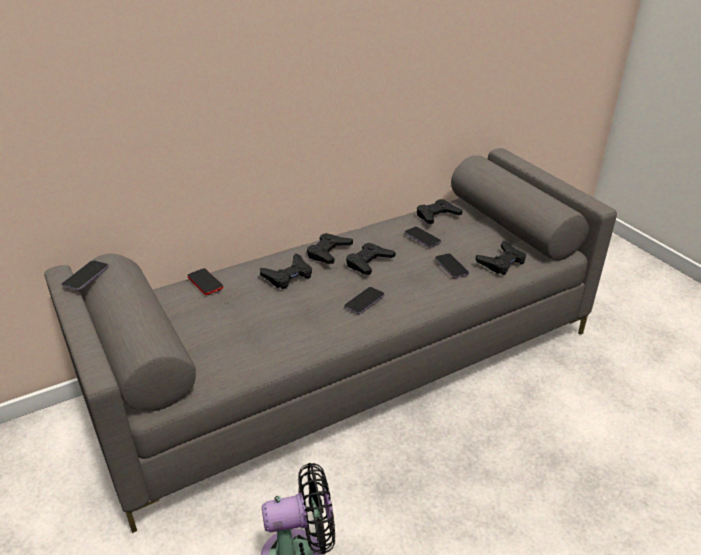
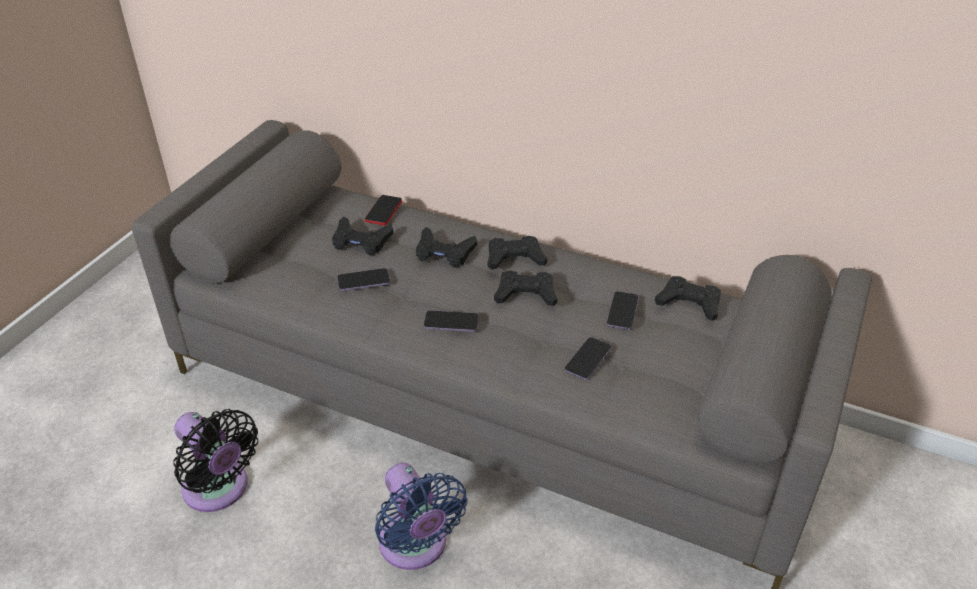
camera: 55 degrees right, 5 degrees up
(86, 276) = (269, 140): phone -> phone (363, 281)
(446, 459) = (416, 546): none -> blue fan
(501, 262) = (647, 399): black game controller -> black game controller (361, 241)

